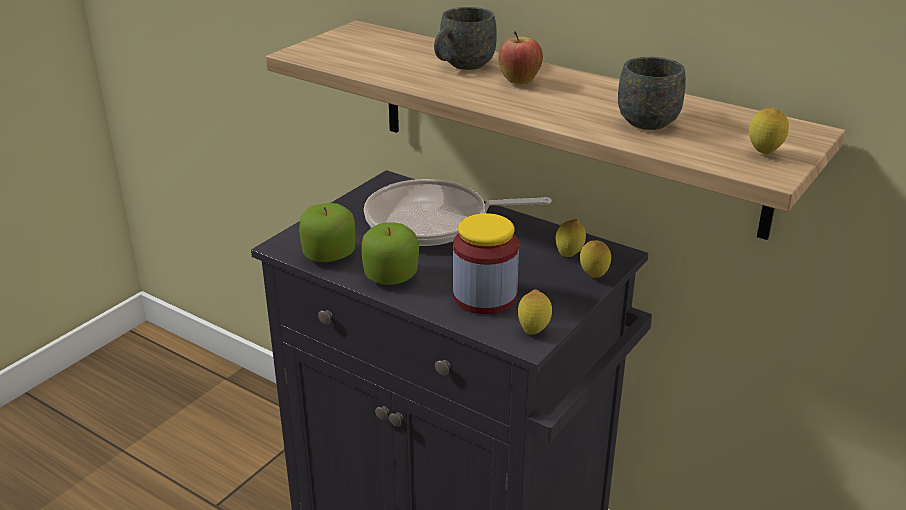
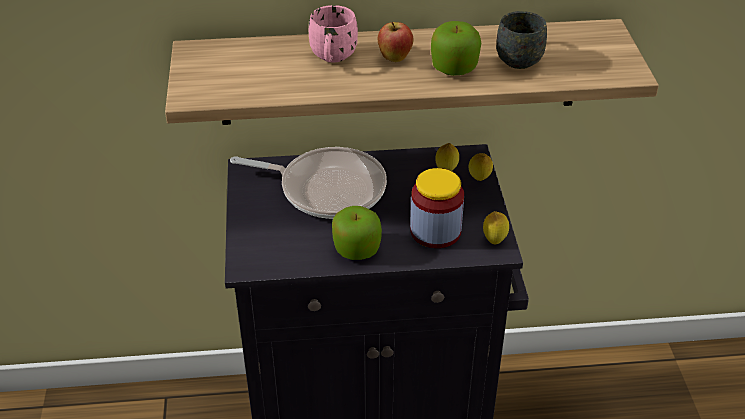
camera: 40 degrees left, 10 degrees up
(329, 254) = (290, 255): apple -> apple (454, 67)
(434, 222) = (327, 189): frying pan -> frying pan turned 120 degrees counterclockwise
(462, 66) = (332, 58): grey mug -> pink mug
(764, 154) = (610, 59): lemon -> none

